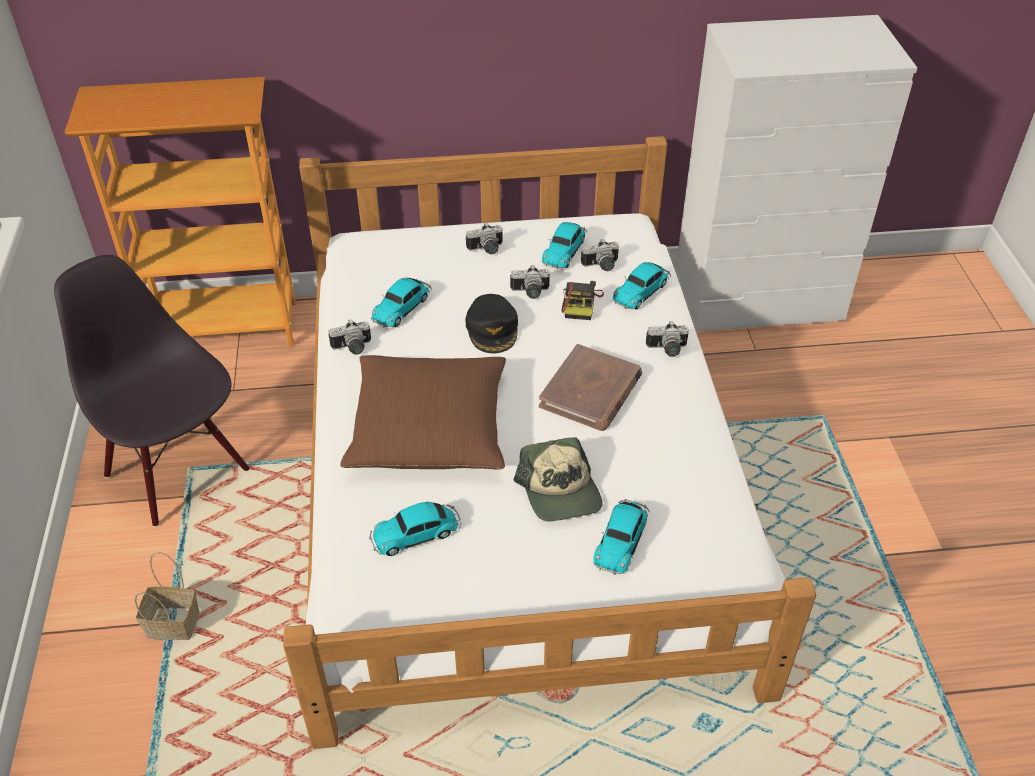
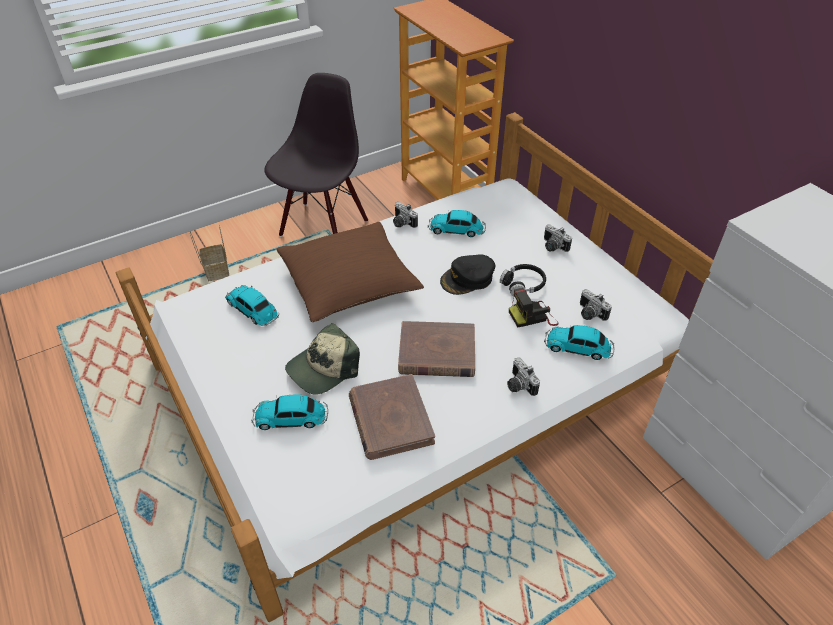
camera: 65 degrees right, 0 degrees up
(530, 292) = (523, 284): camera -> black headphones
(564, 250) = (589, 287): toy car -> none
(664, 458) = (390, 419): none -> brown book

